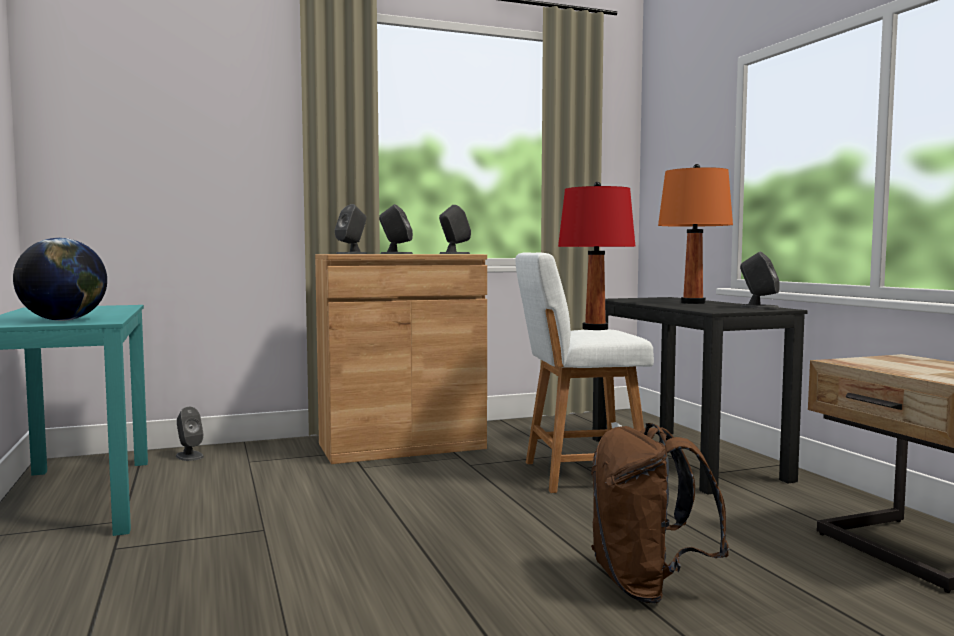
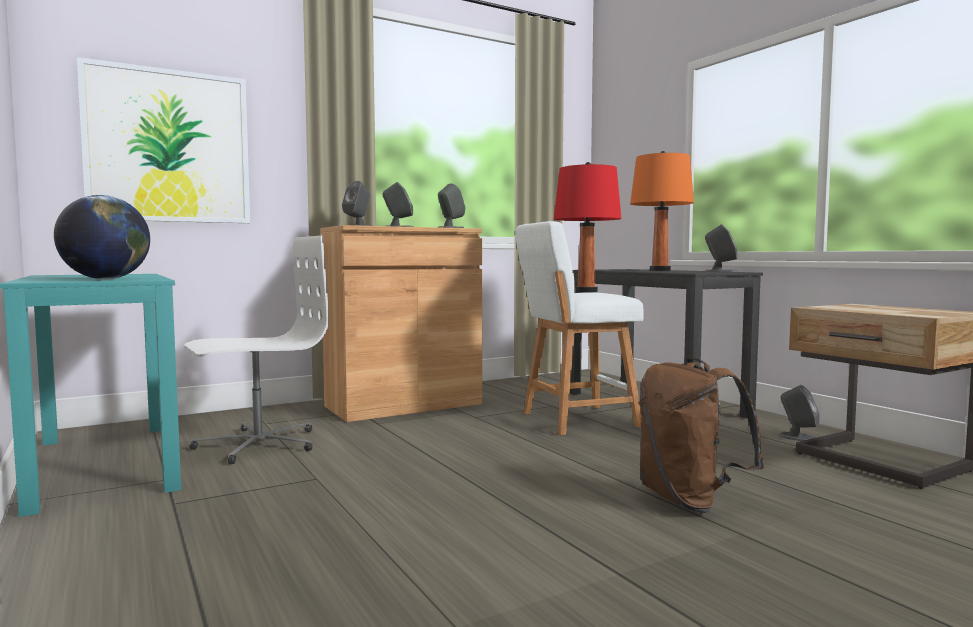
camera: 10 degrees left, 0 degrees up
(162, 173) = (168, 146): none -> picture
(189, 456) = (202, 421): grey speaker -> grey speaker (798, 437)
(228, 486) = (257, 444): none -> white office chair

